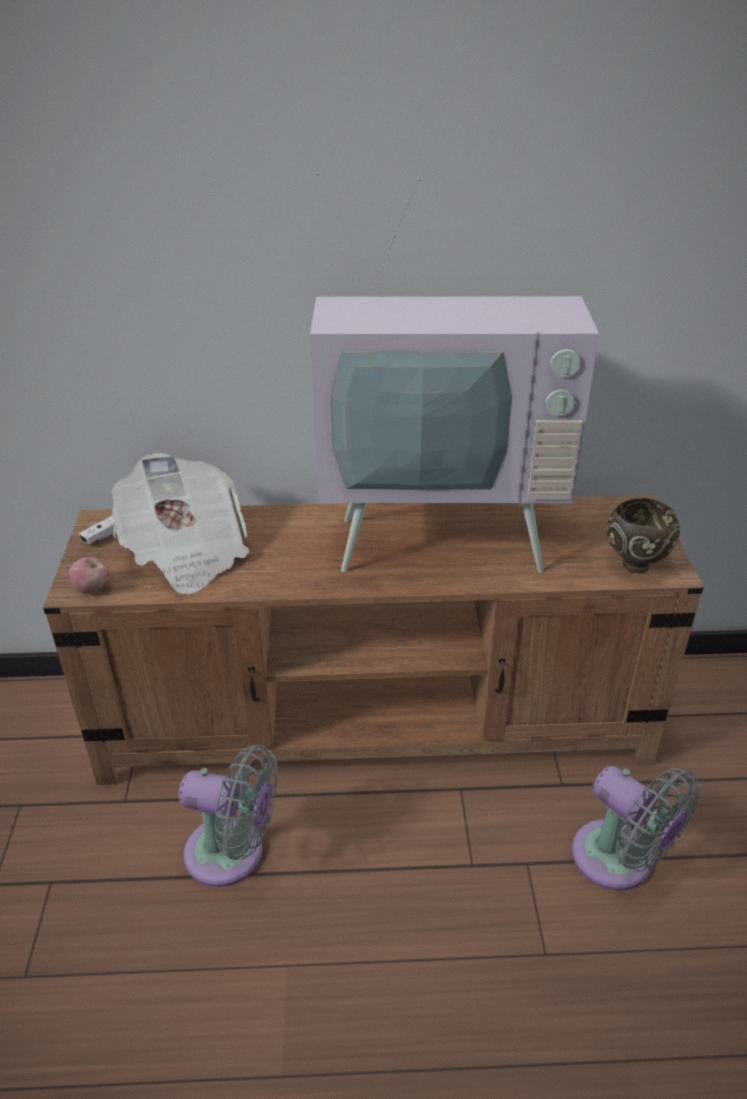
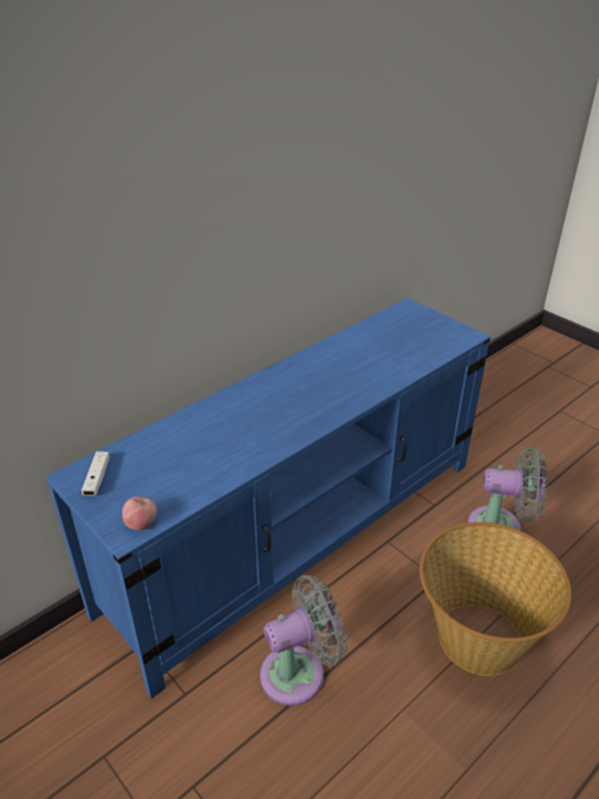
camera: 40 degrees left, 0 degrees up
(185, 551) = (176, 462): newspaper -> none
(377, 721) = (299, 533): brown tv stand -> blue tv stand
(440, 533) = (326, 371): television -> none
(446, 960) = (478, 638): none -> basket
(635, 564) = (447, 339): brown bowl -> none

